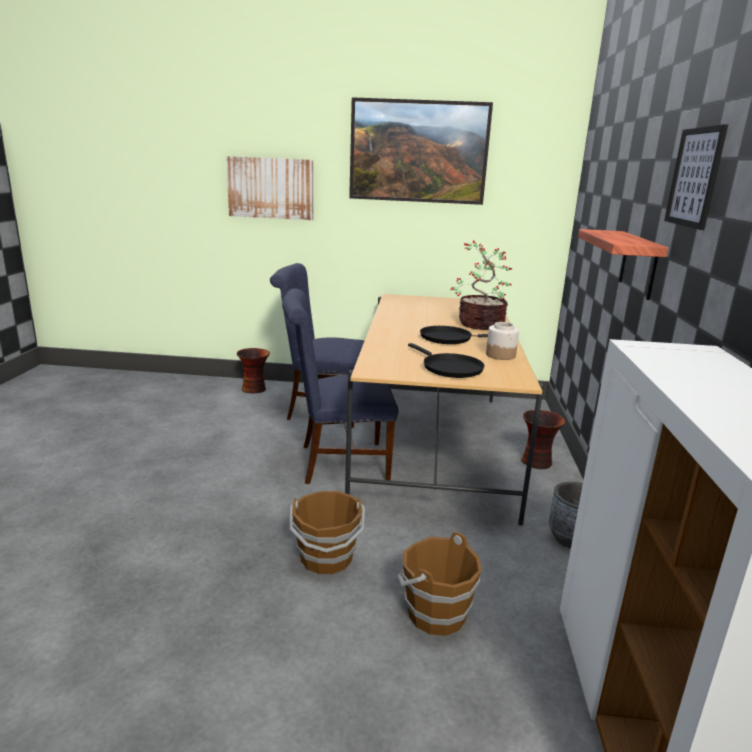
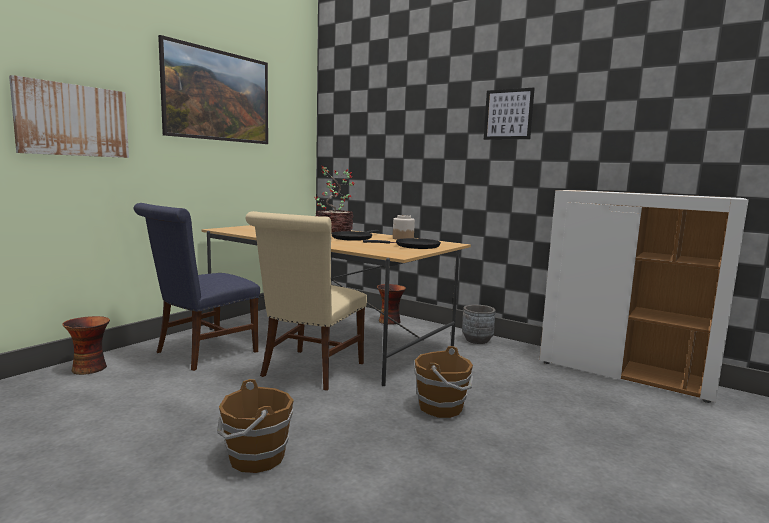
camera: 60 degrees left, 10 degrees down
(337, 463) = (309, 371): blue chair -> beige chair
(434, 613) = (523, 391): brown bucket -> brown bucket (255, 458)
(638, 264) = (454, 168): shelf -> none

